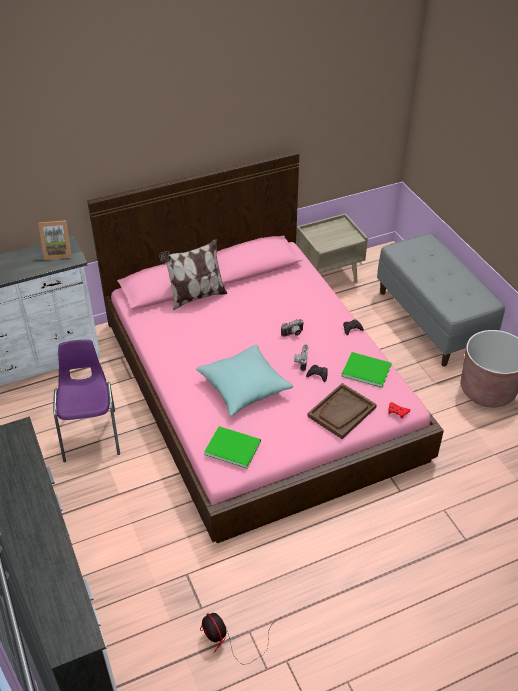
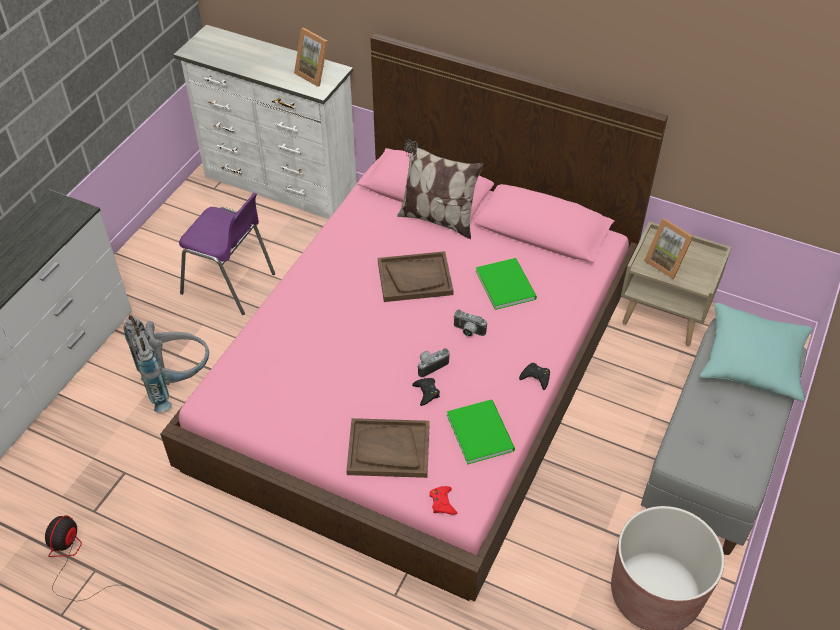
camera: 50 degrees right, 5 degrees up
(91, 434) = (230, 284): purple chair -> purple chair turned 75 degrees clockwise
(142, 506) = (177, 382): none -> grey backpack
(230, 331) = (415, 278): none -> brown tray
(231, 446) = (247, 386): green book -> green book (506, 283)
(244, 387) = (342, 342): turquoise pillow -> turquoise pillow (752, 362)
(329, 239) = (666, 263): none -> picture frame

